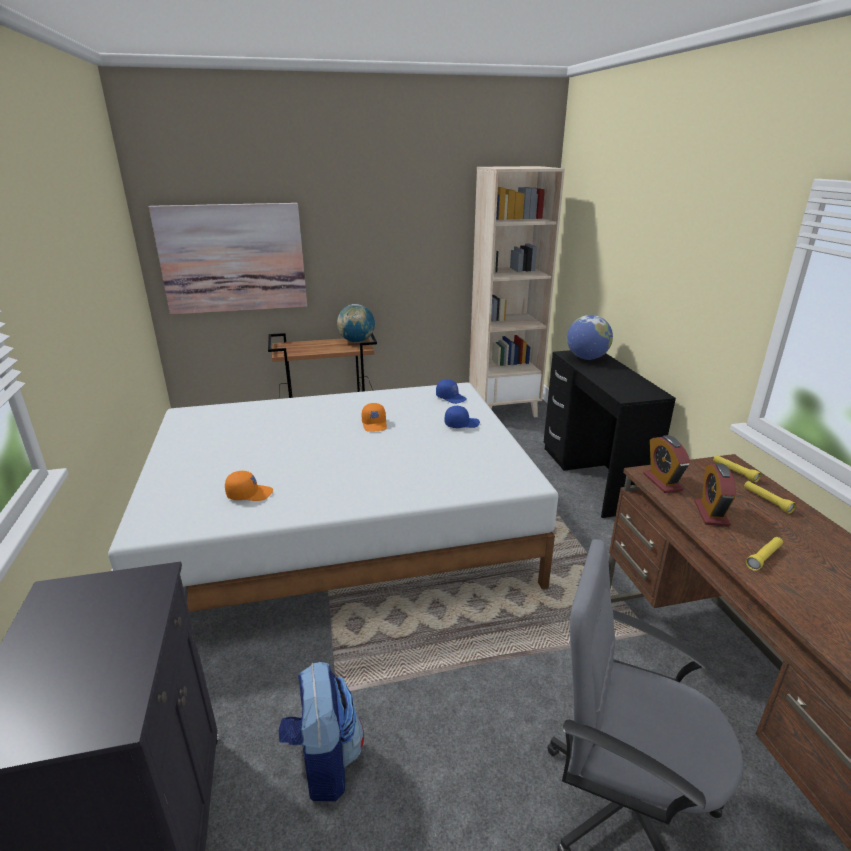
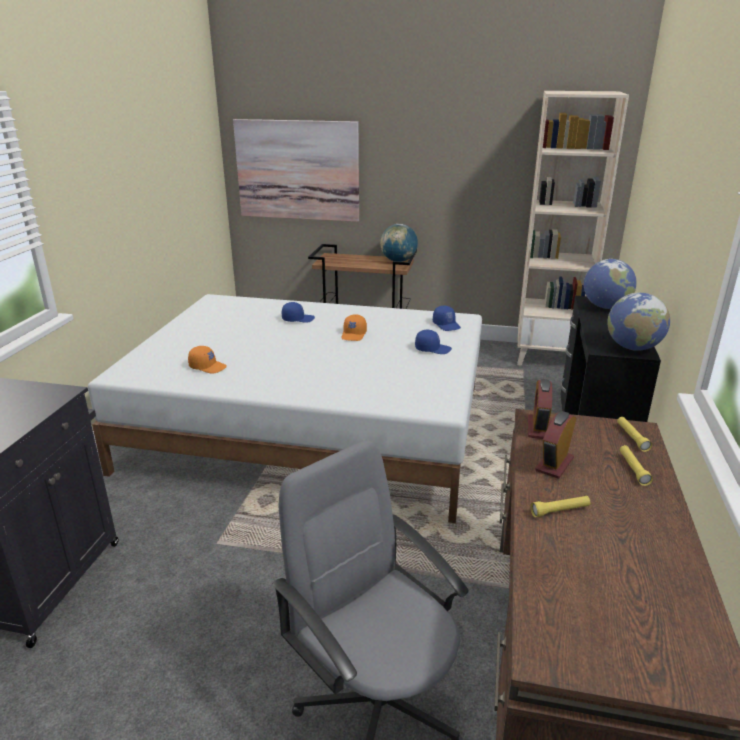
camera: 25 degrees right, 0 degrees up
(301, 418) = (298, 319): none -> blue cap
(323, 761) = (174, 584): backpack -> none
(645, 391) = (633, 348): none -> globe

